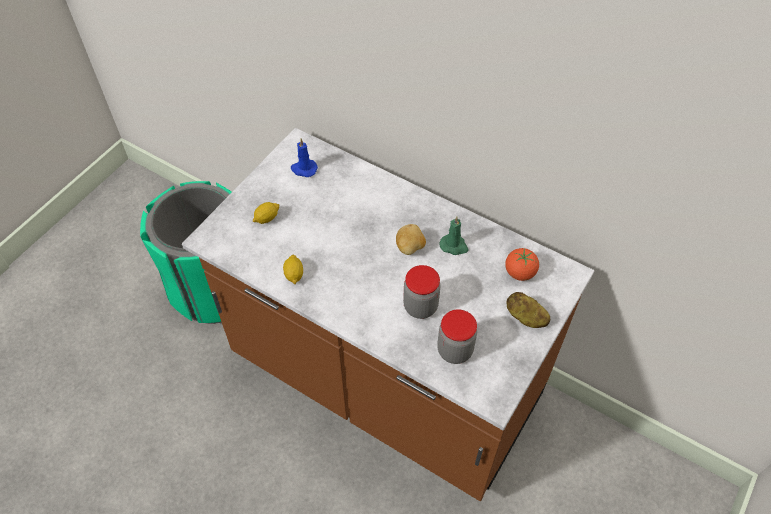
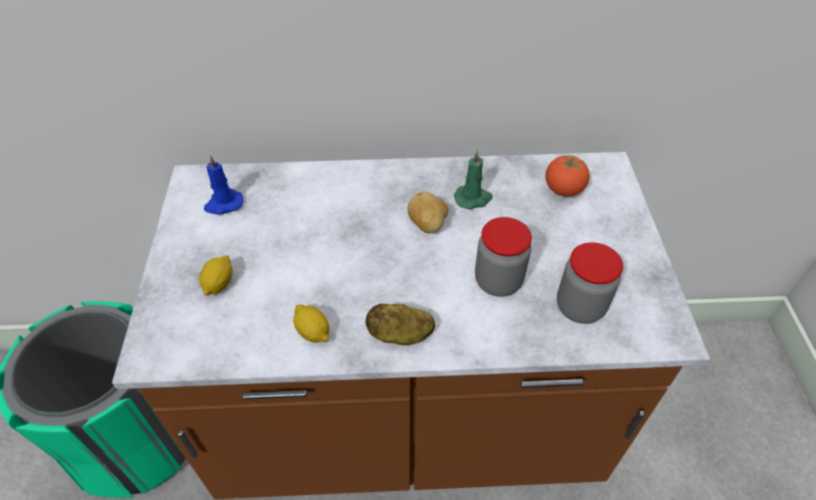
camera: 35 degrees left, 5 degrees down
(525, 318) = (613, 230): potato -> potato (400, 335)

